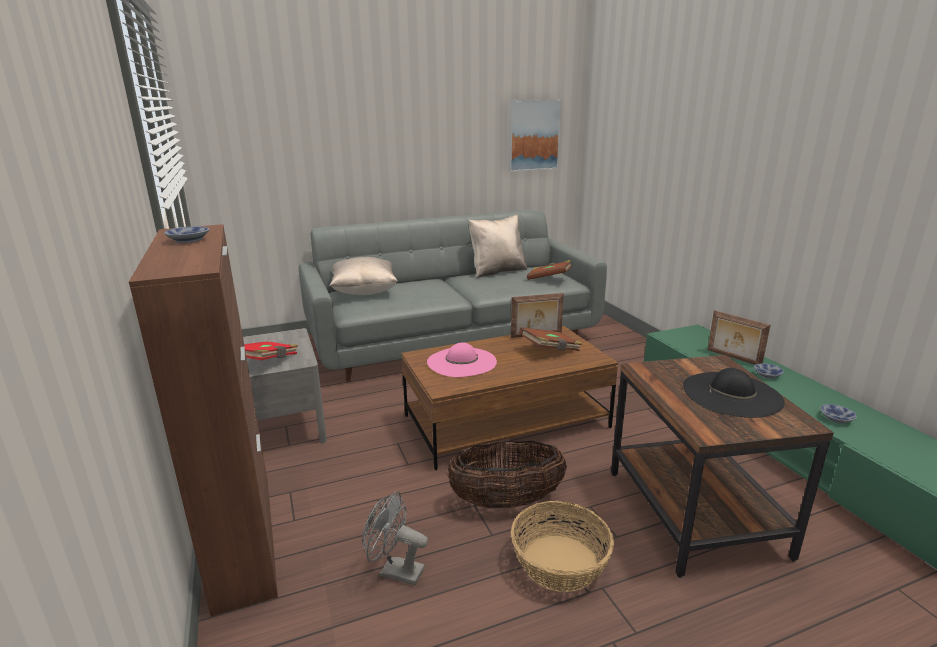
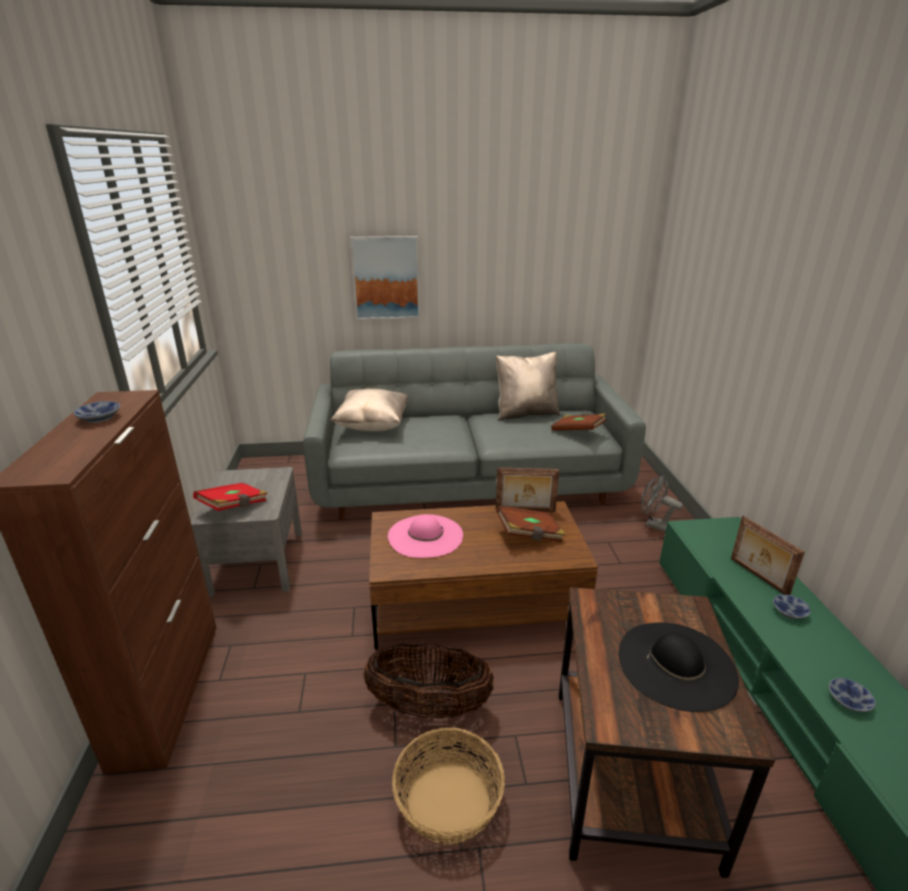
camera: 15 degrees right, 5 degrees up
(395, 571) = (282, 767): grey fan -> grey fan (654, 525)
(533, 135) = (591, 258): picture -> picture (386, 278)

